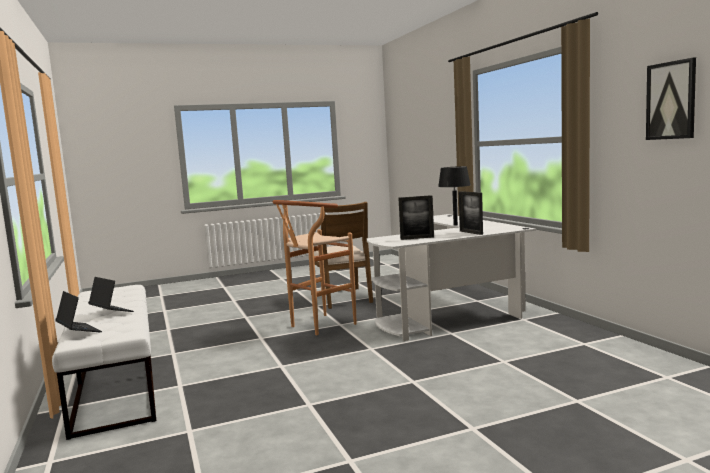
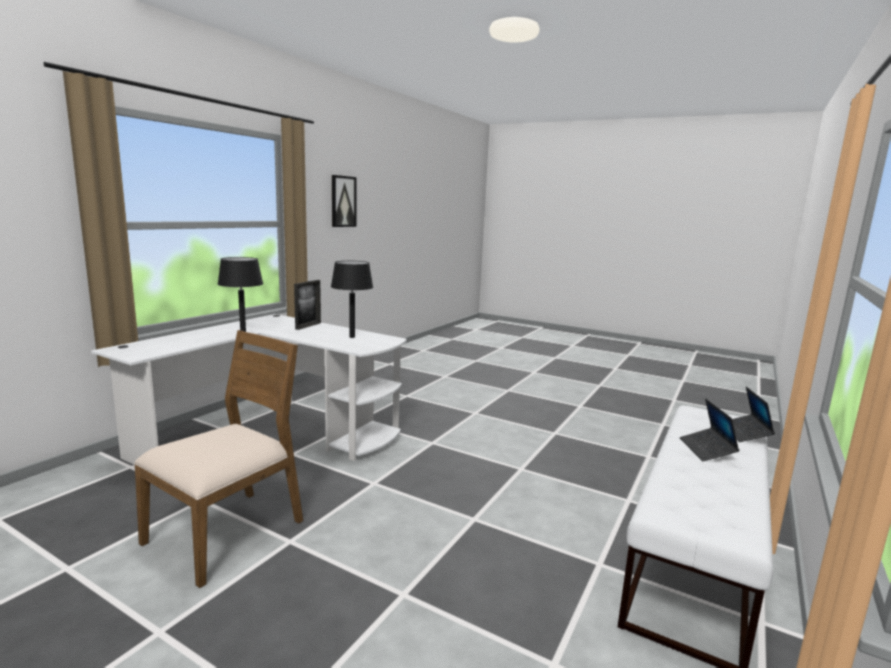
camera: 130 degrees left, 5 degrees up
(317, 326) = (394, 495): brown stool -> none
(417, 238) = (352, 337): picture frame -> black table lamp

